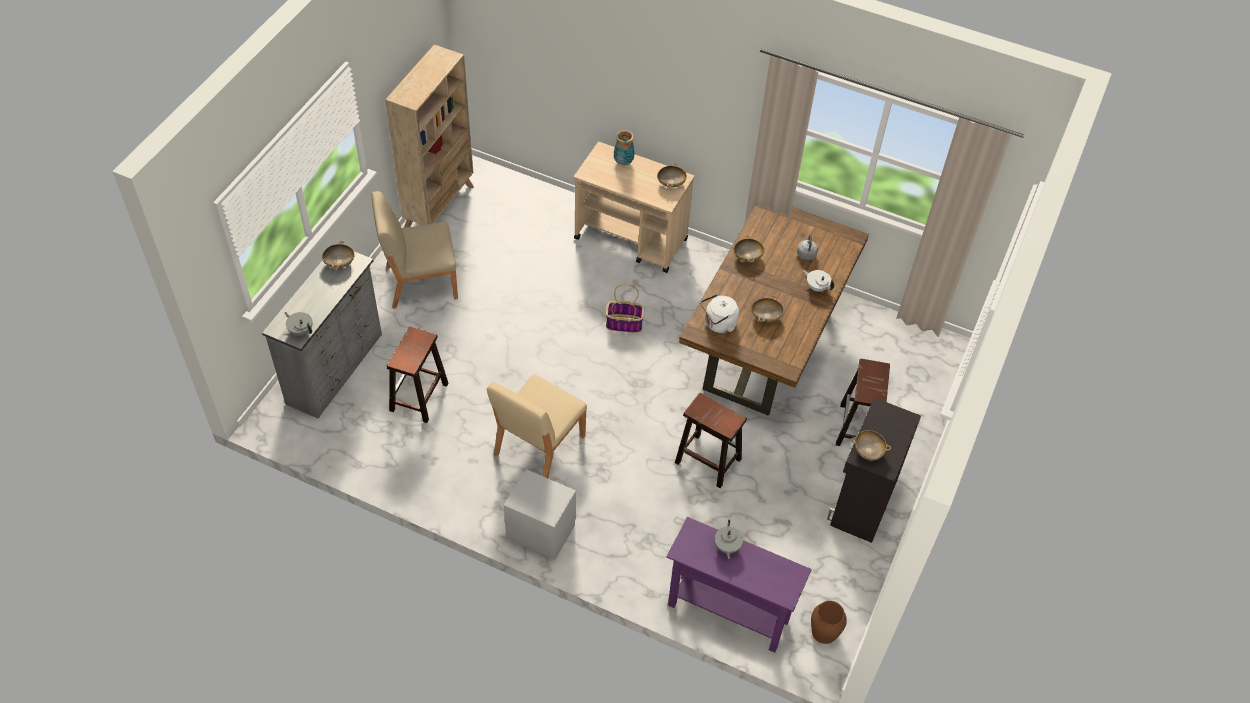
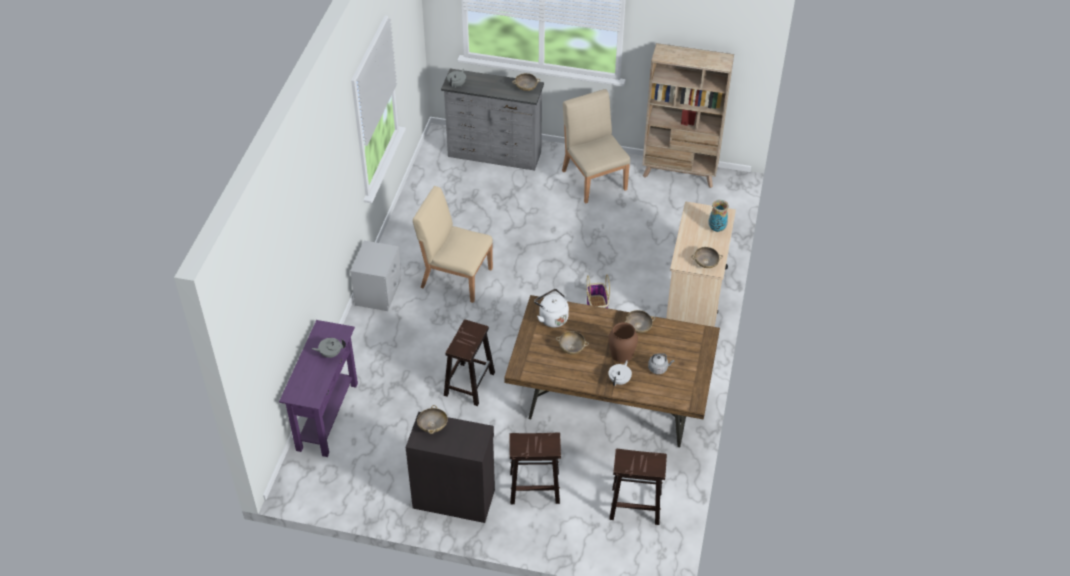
camera: 80 degrees right, 5 degrees down
(419, 398) = (481, 203): brown stool -> brown stool (634, 506)
(824, 632) = (319, 482): brown vase -> brown vase (621, 354)

